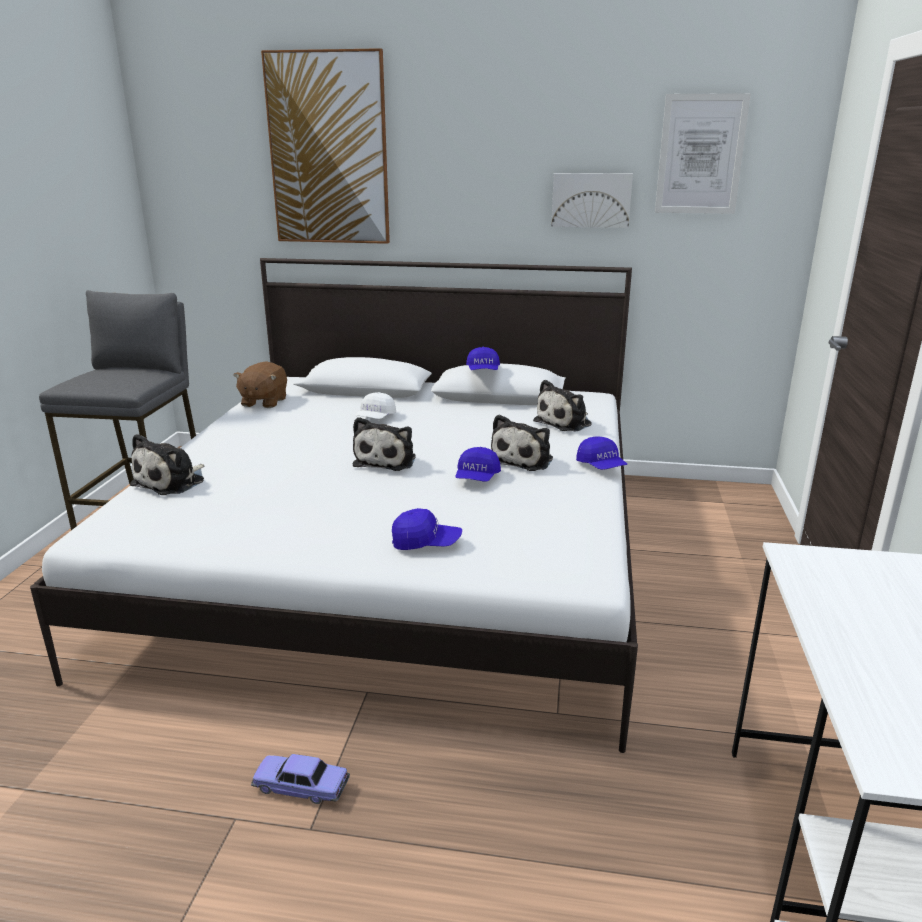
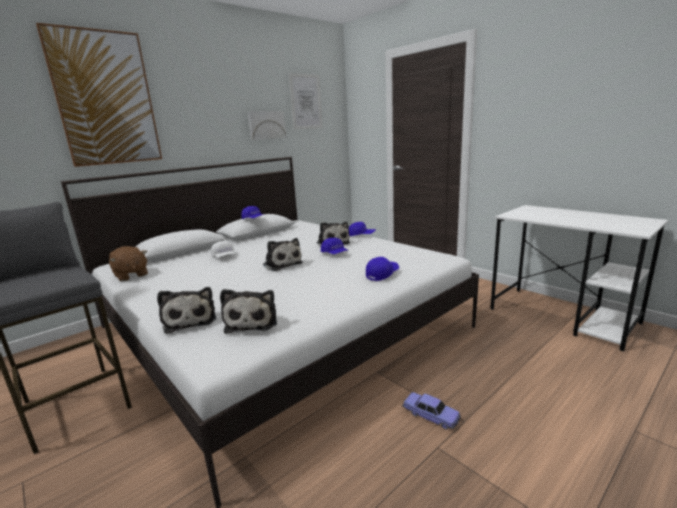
camera: 50 degrees left, 5 degrees down
(301, 787) = (430, 415): toy car -> toy car turned 105 degrees counterclockwise
(565, 422) = (311, 230): plush toy -> plush toy (252, 321)

